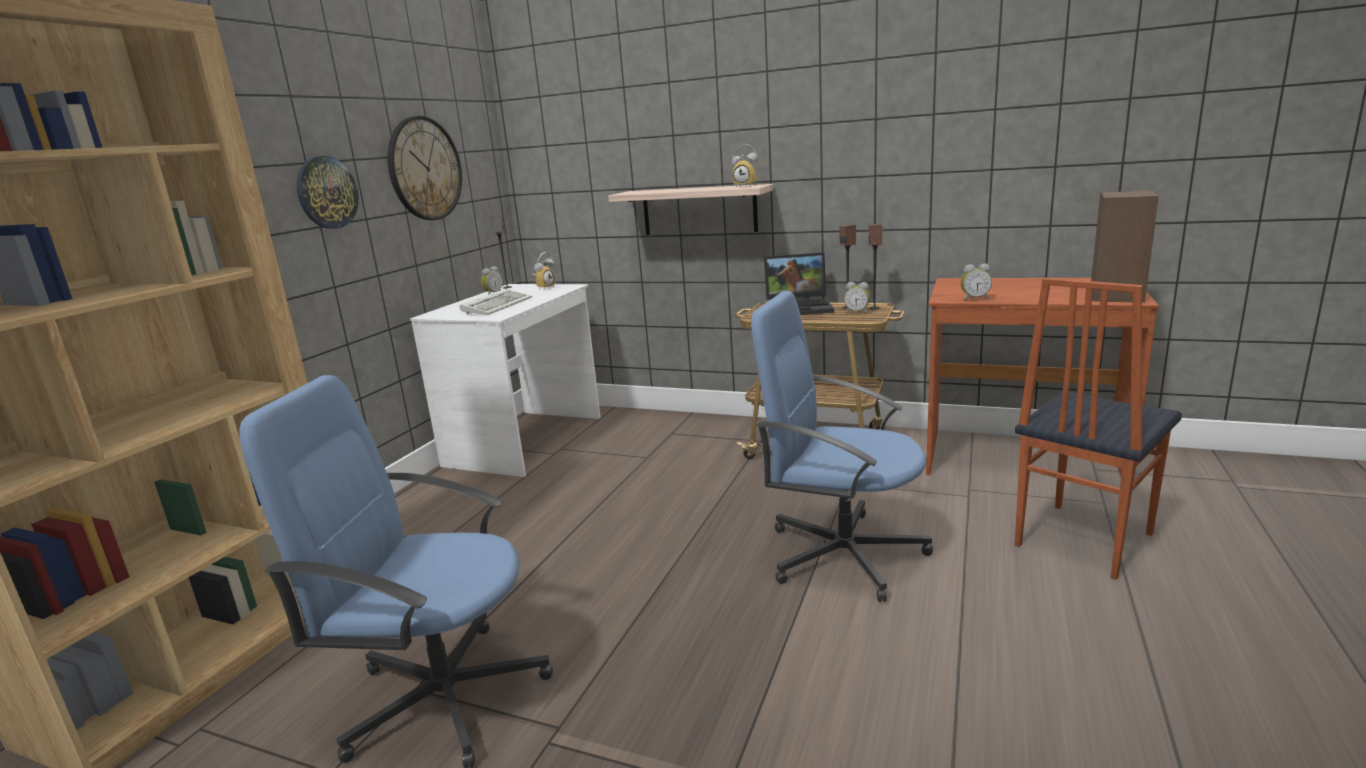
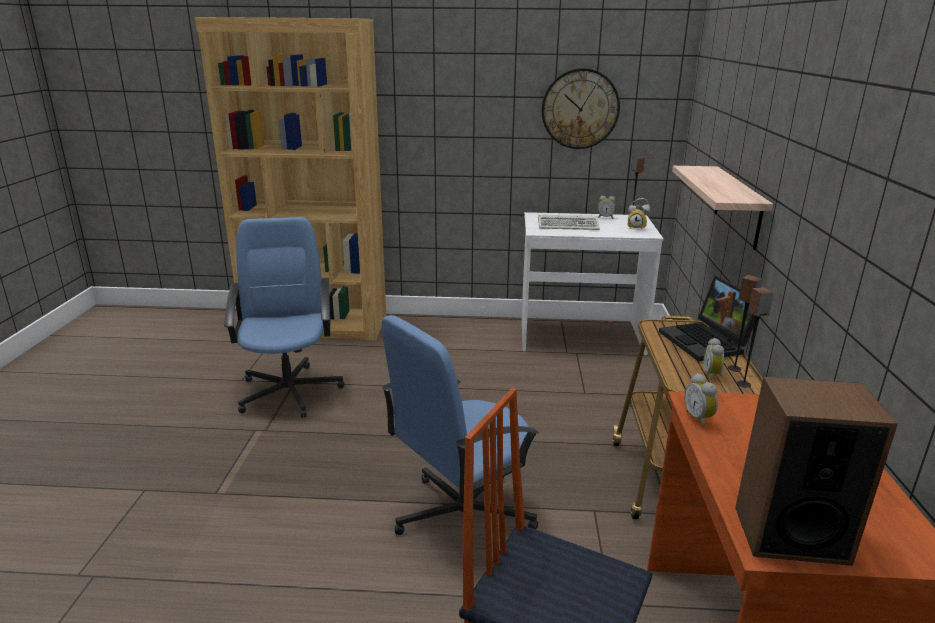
camera: 70 degrees right, 5 degrees up
(326, 192) = (482, 116): wall clock -> none
(746, 186) = (736, 196): alarm clock -> none
(842, 553) = (462, 516): blue office chair -> blue office chair turned 135 degrees counterclockwise

